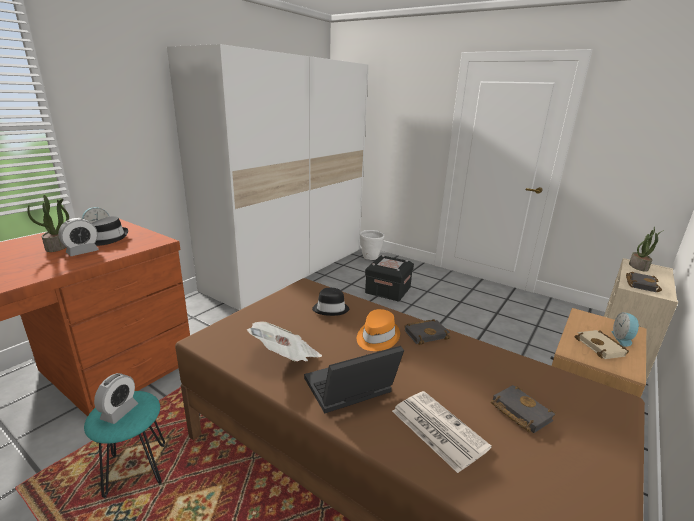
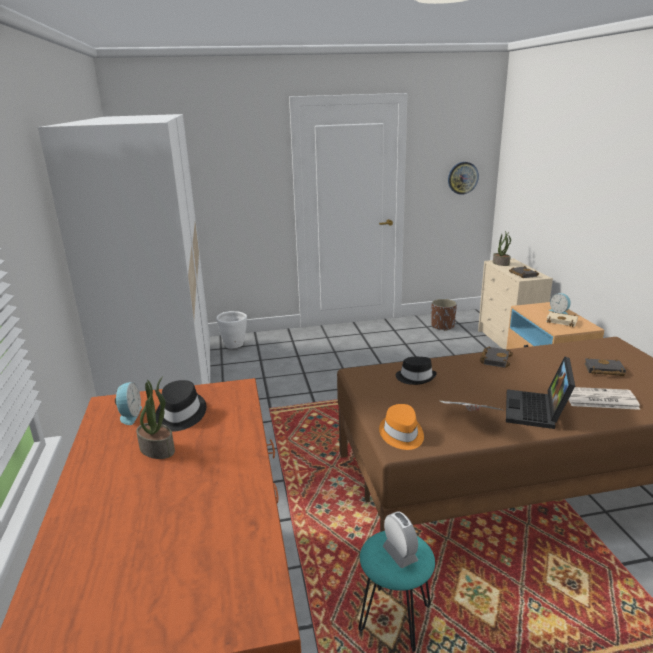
camera: 45 degrees left, 0 degrees up
(82, 252) = (206, 435): alarm clock -> none
(376, 337) = (480, 377): orange hat -> orange hat (401, 434)
(388, 290) = (304, 366): black storage box -> none
(562, 317) = (442, 326): none -> brown planter
(650, 157) = (462, 178): none -> wall clock

